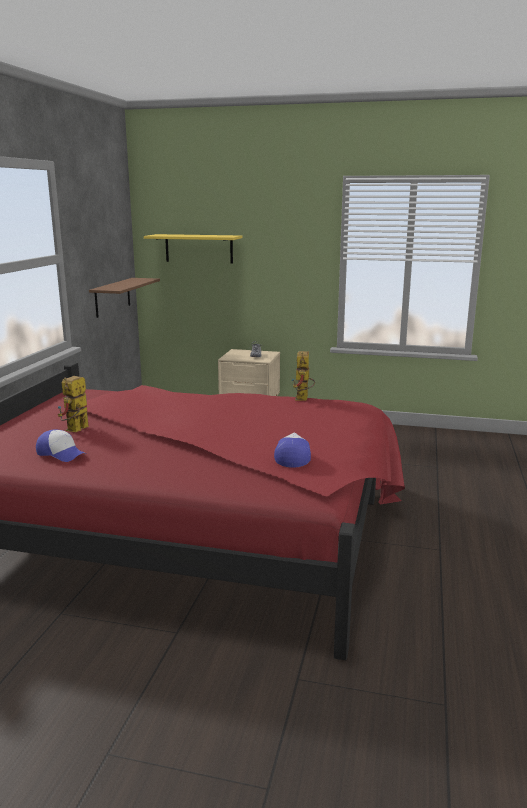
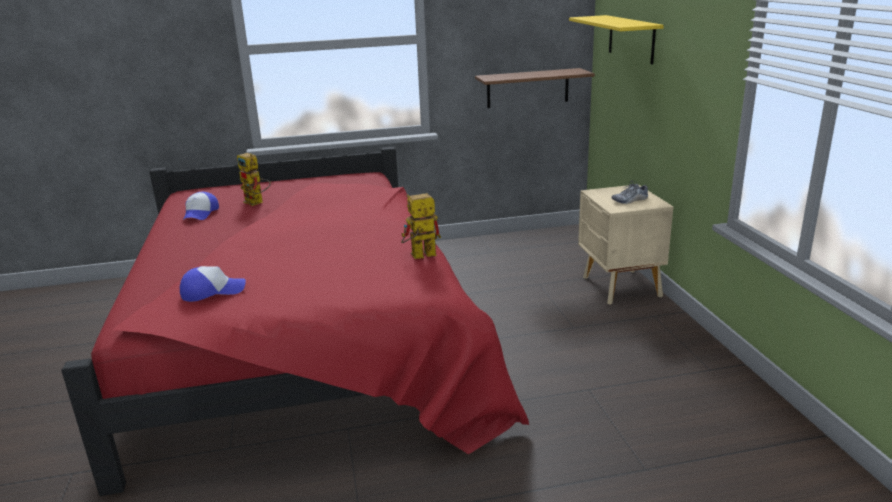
camera: 65 degrees right, 5 degrees up
(75, 430) = (257, 202): toy robot -> toy robot turned 135 degrees counterclockwise

